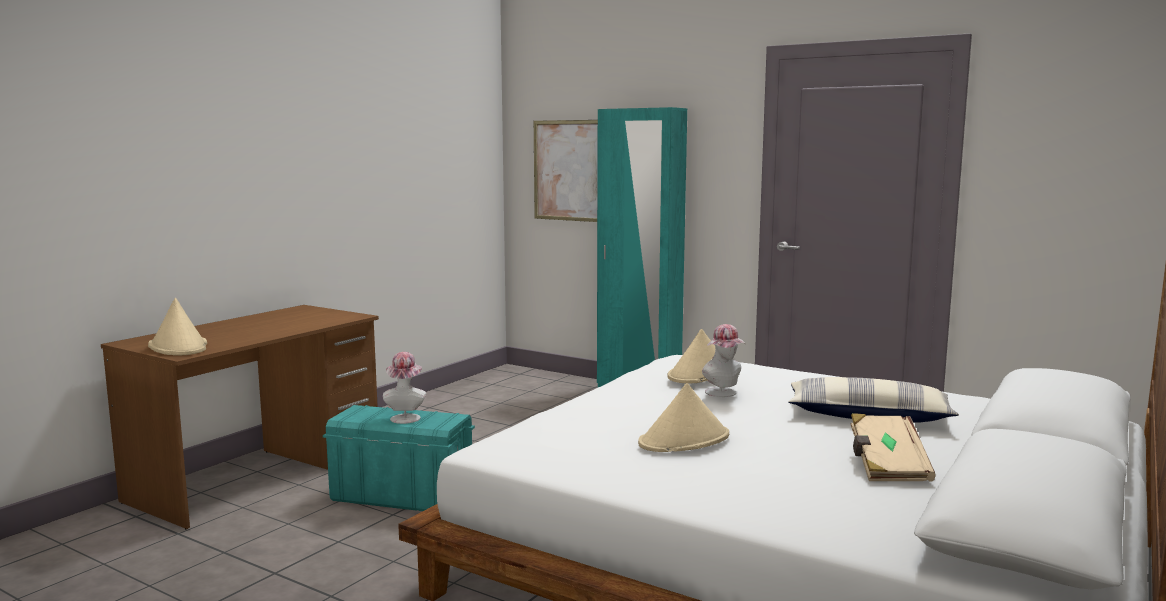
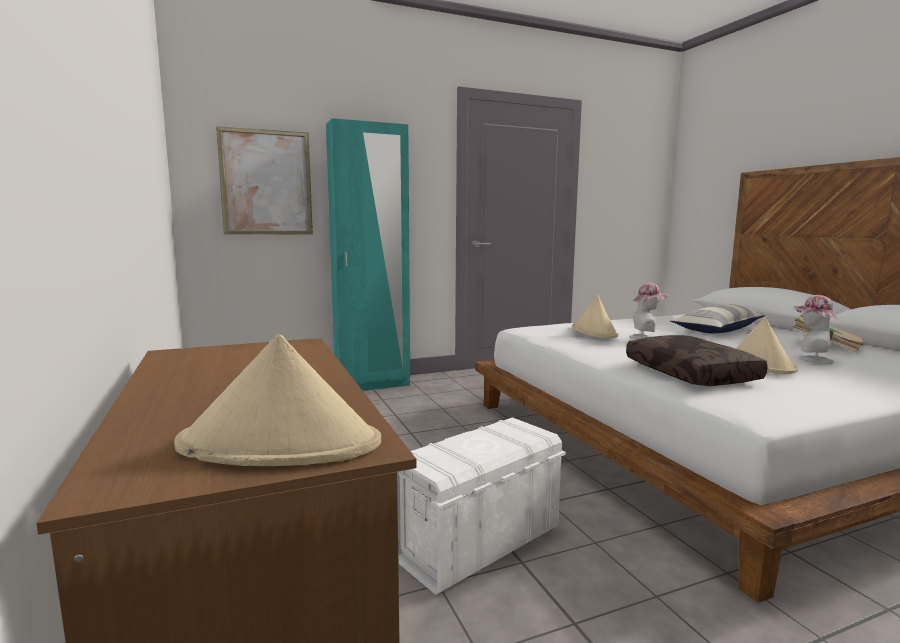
camera: 55 degrees left, 0 degrees up
(402, 497) = (476, 543): turquoise storage box -> white storage box
(405, 417) = (486, 442): hat -> hat (811, 359)
(590, 422) = (692, 373): none -> brown pillow

